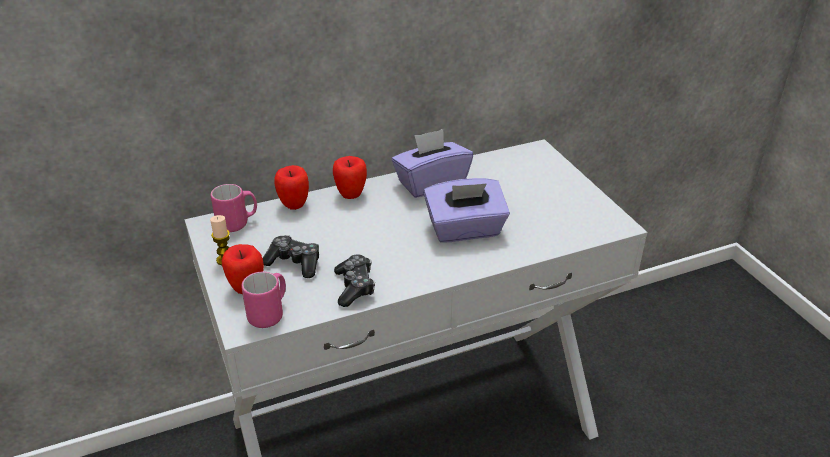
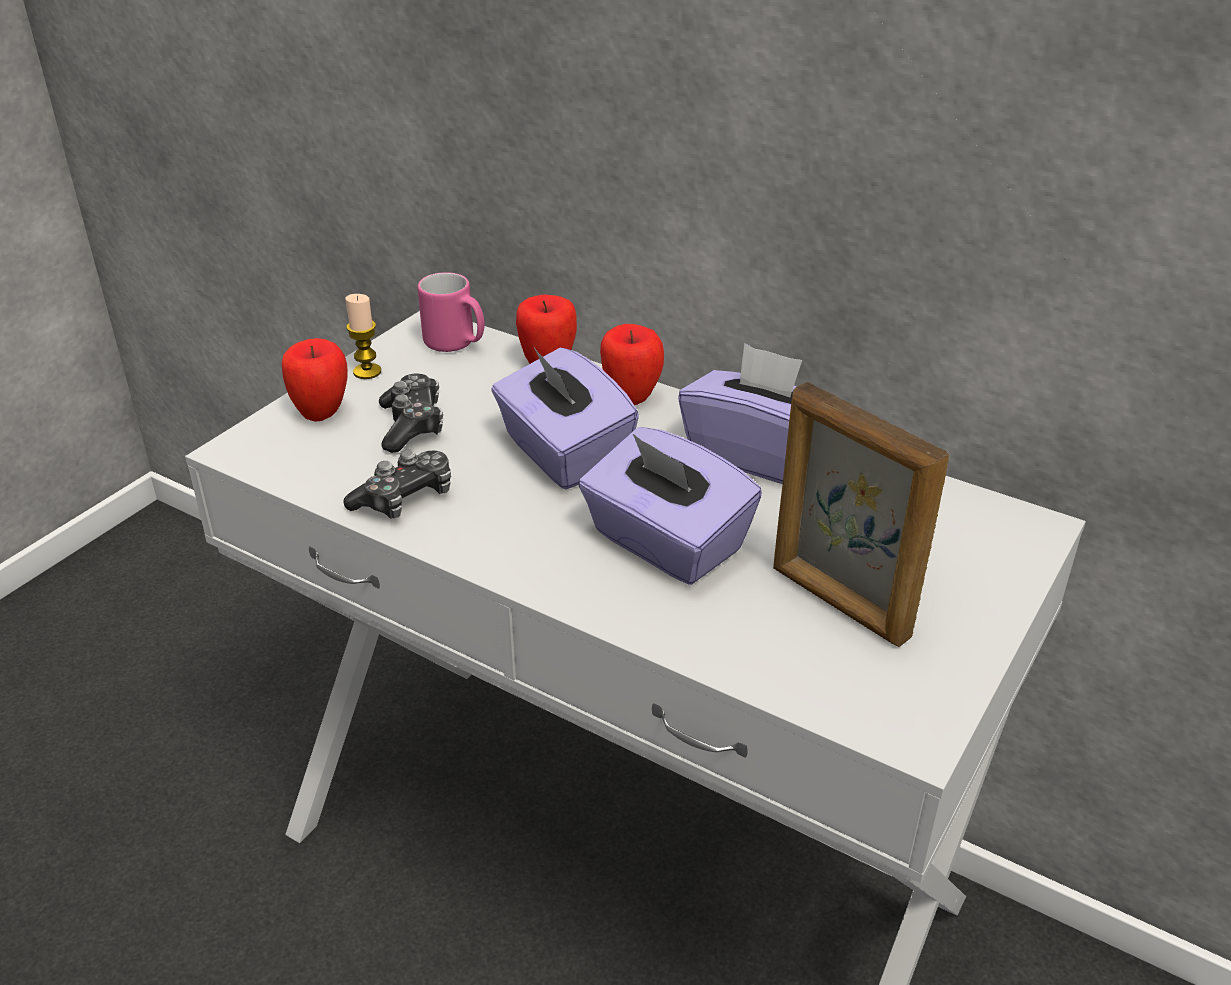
camera: 55 degrees right, 0 degrees up
(270, 313) = (283, 455): pink mug -> none
(372, 229) = (563, 454): none -> purple tissue box
(540, 208) = (838, 603): none -> picture frame

